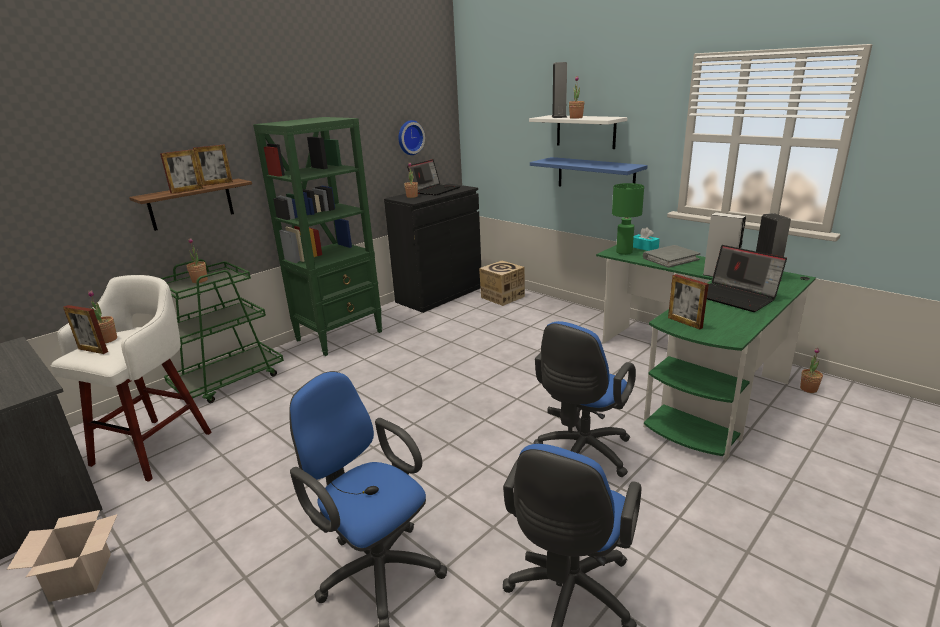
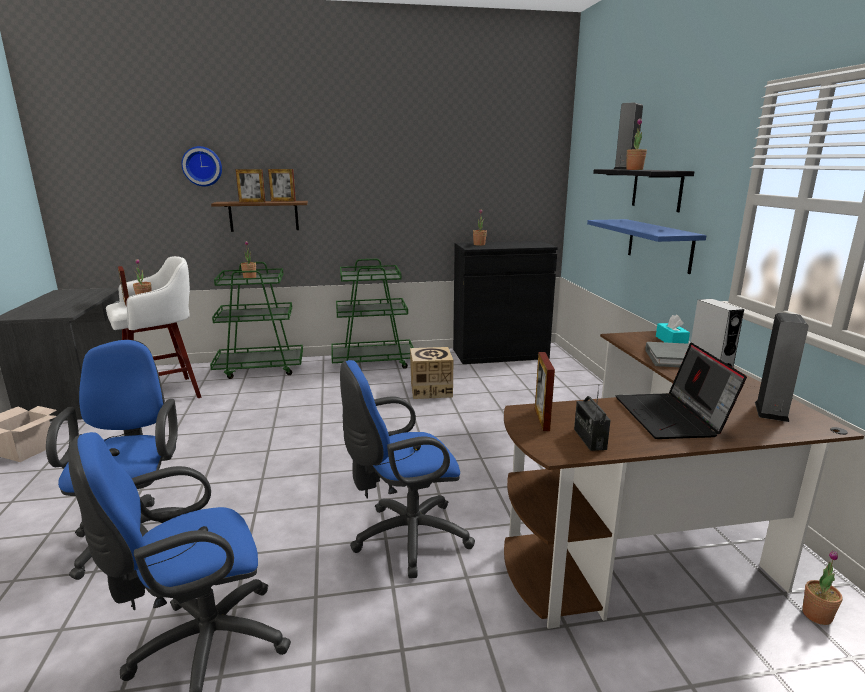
camera: 35 degrees right, 5 degrees down
(340, 336) = (373, 362): green bookcase -> green cart
(409, 137) = (497, 186): wall clock -> wall clock (202, 166)
(435, 190) = (512, 243): laptop -> none
(502, 297) = (556, 372): cardboard box -> cardboard box (431, 390)
(585, 131) = (656, 189): white shelf -> black shelf
(623, 252) = (636, 339): green table lamp -> none
(695, 380) = (651, 529): green desk -> brown desk
(728, 324) = (589, 439): none -> radio

